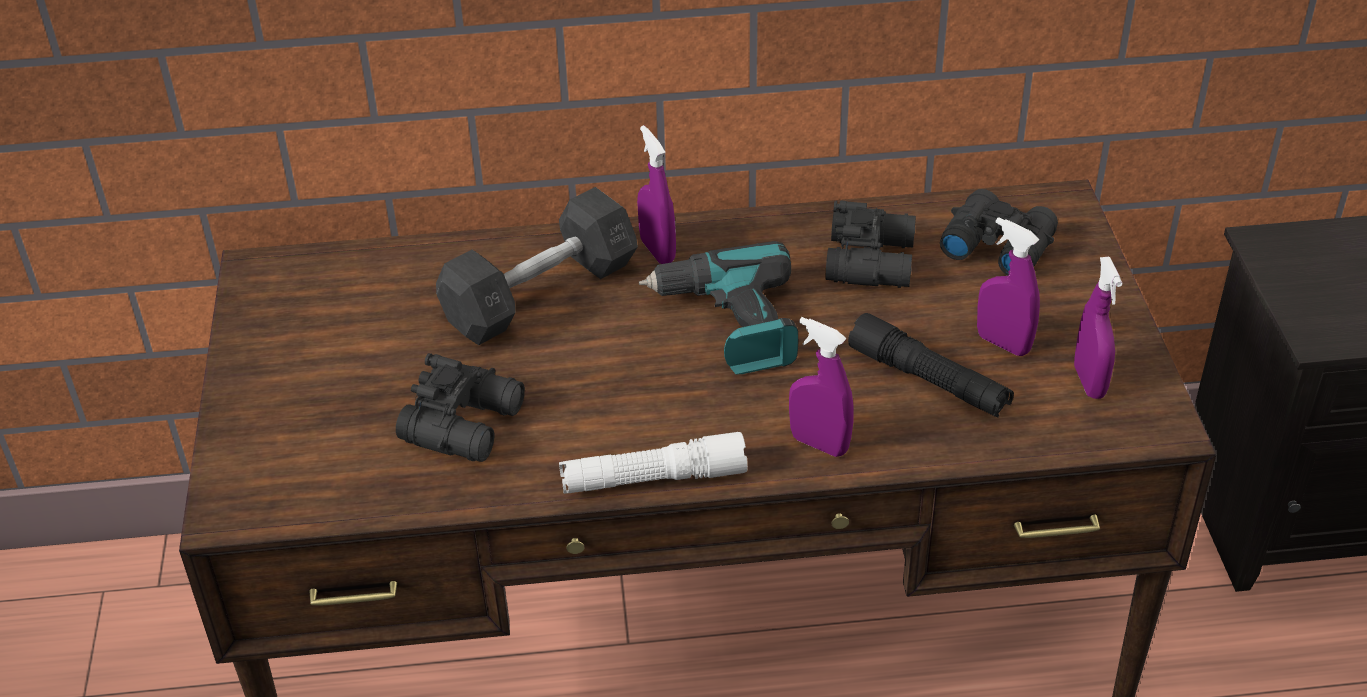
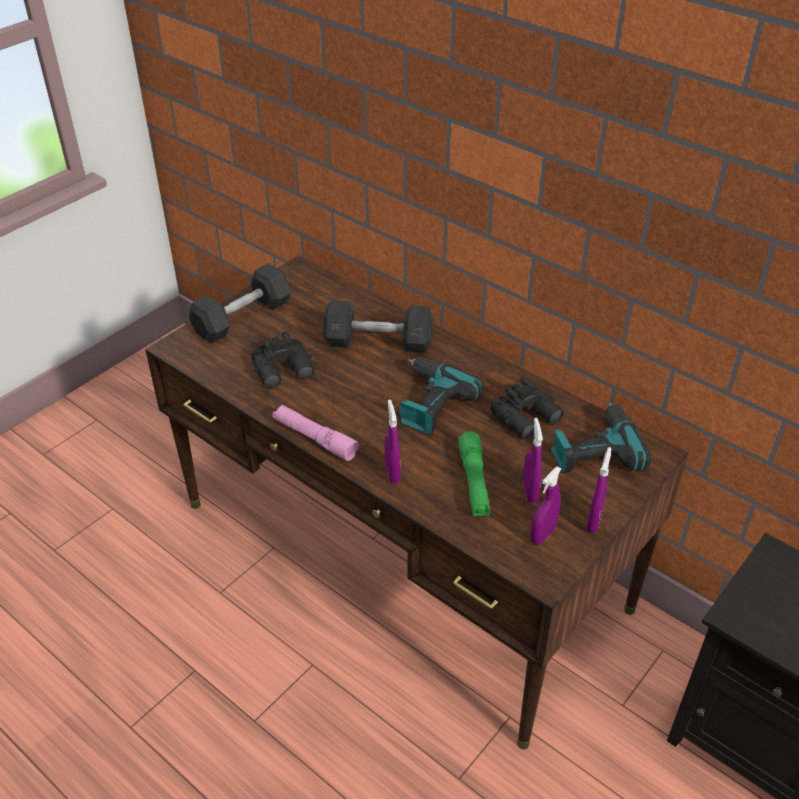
camera: 45 degrees right, 0 degrees up
(277, 395) = (242, 318): none -> grey dumbbell
(653, 479) = (314, 438): white flashlight -> pink flashlight
(657, 251) = (445, 355): purple spray bottle -> purple spray bottle (593, 521)
(928, 380) = (474, 482): black flashlight -> green flashlight
(996, 244) = (594, 449): black binoculars -> power drill

